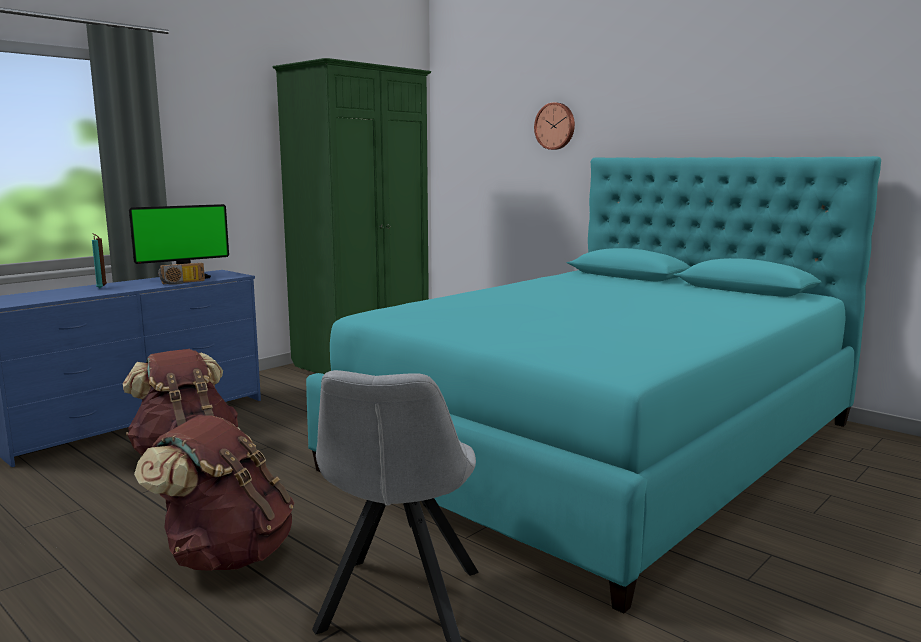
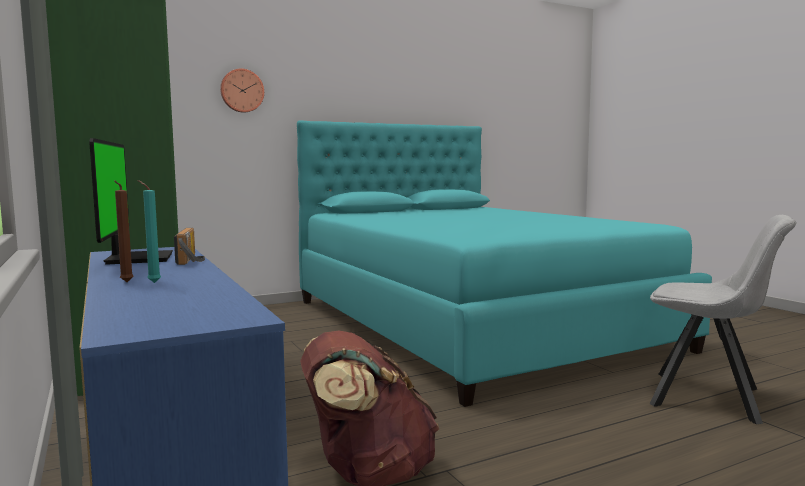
camera: 70 degrees left, 5 degrees down
(226, 555) = (647, 452): brown backpack -> none

